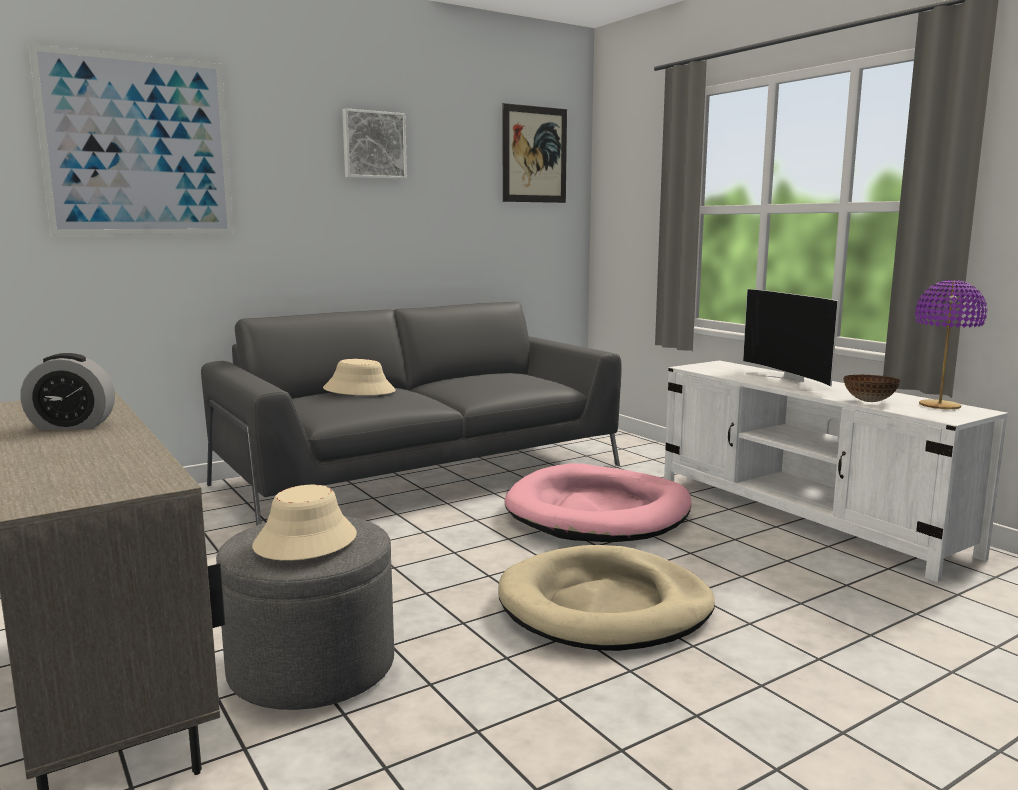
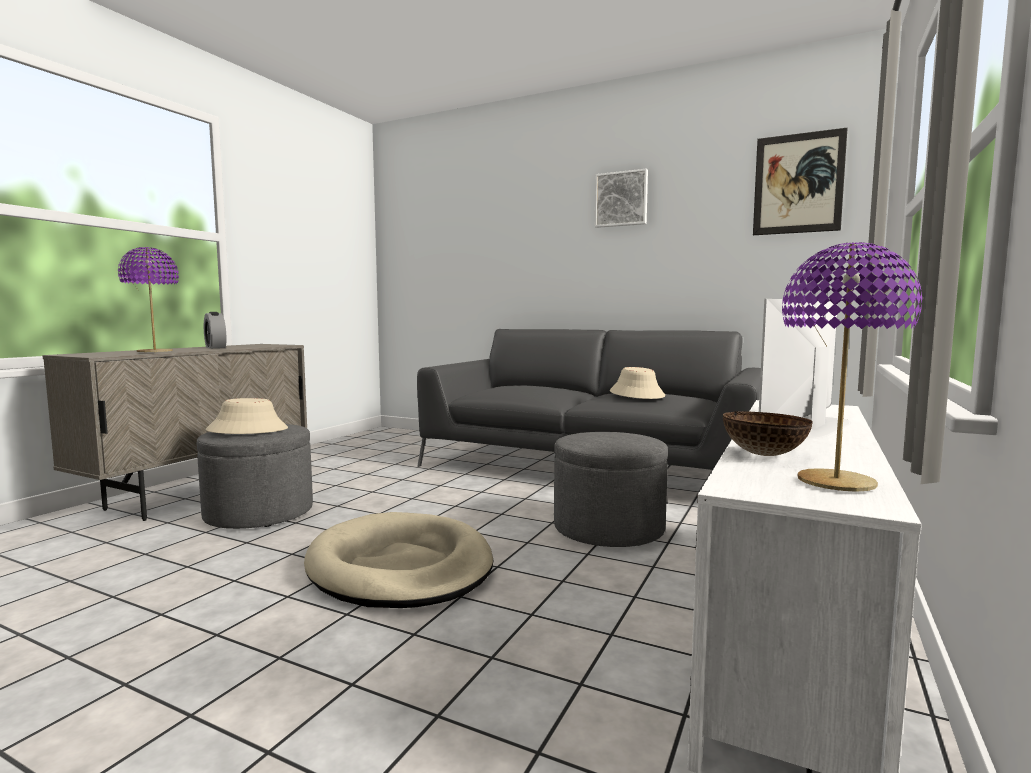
camera: 60 degrees right, 5 degrees down
(127, 454) = (155, 352): none -> purple table lamp
(138, 146) = (470, 222): picture -> none
(359, 390) = (532, 385): beige hat -> beige hat (637, 394)
(599, 512) = (608, 529): pink dog bed -> grey ottoman

